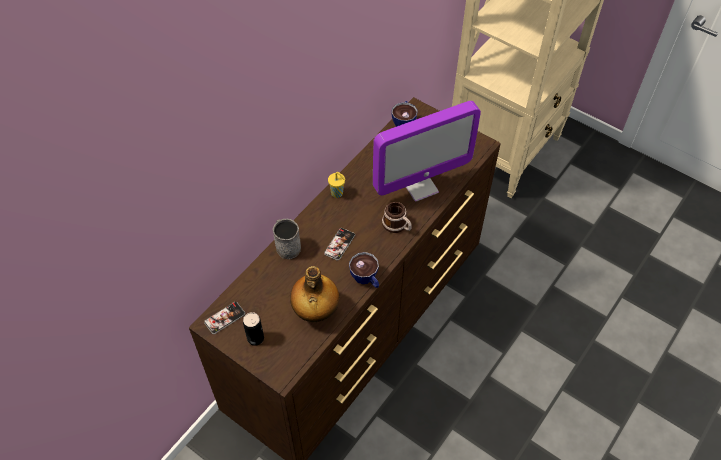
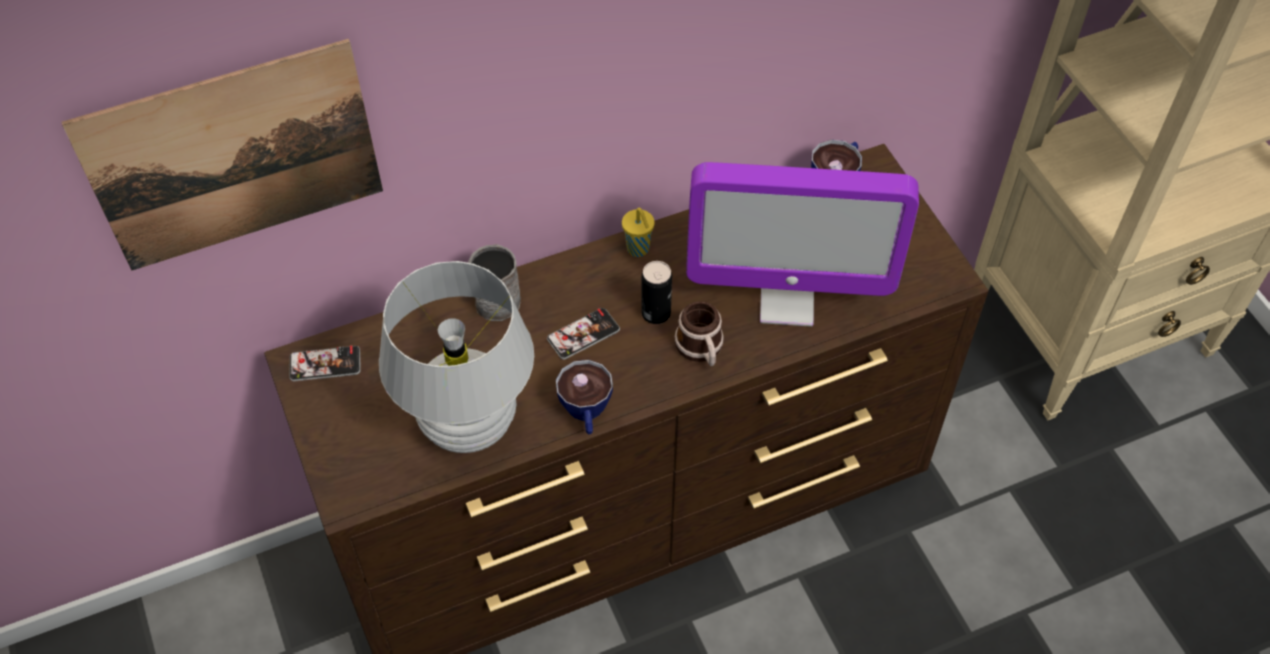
camera: 30 degrees right, 0 degrees up
(167, 226) = (235, 157): none -> picture
(255, 338) = (348, 419): can -> can (656, 313)
(315, 311) = (468, 424): bottle -> white table lamp

